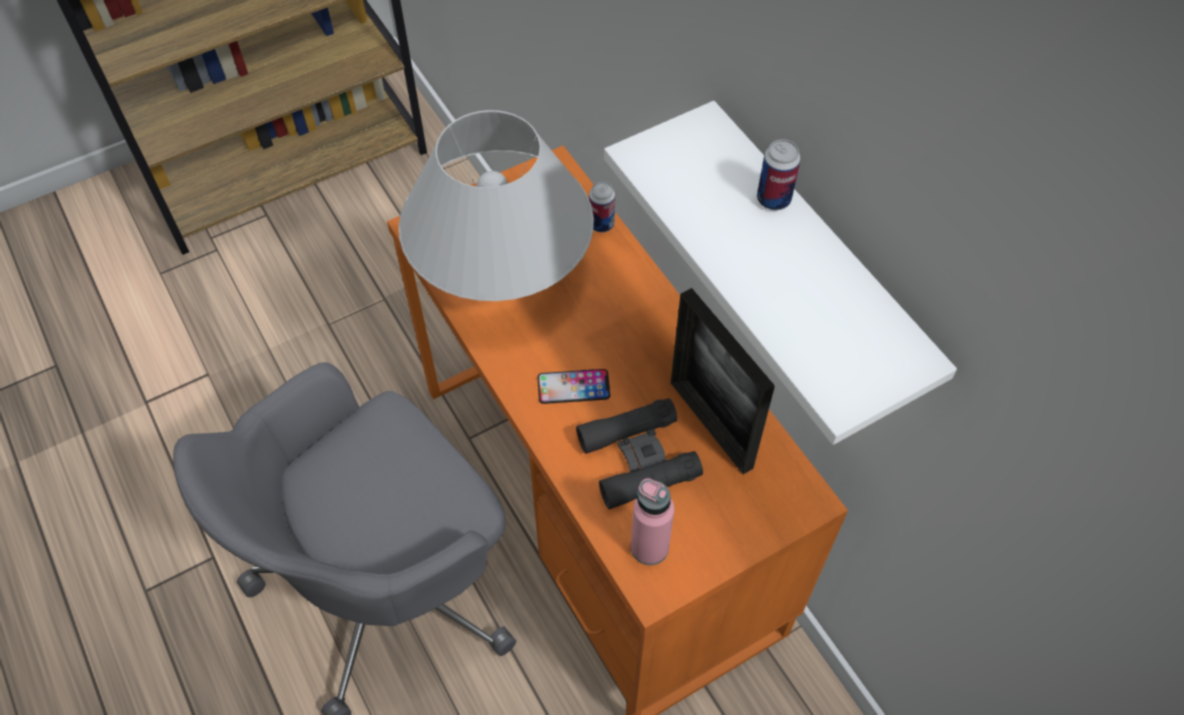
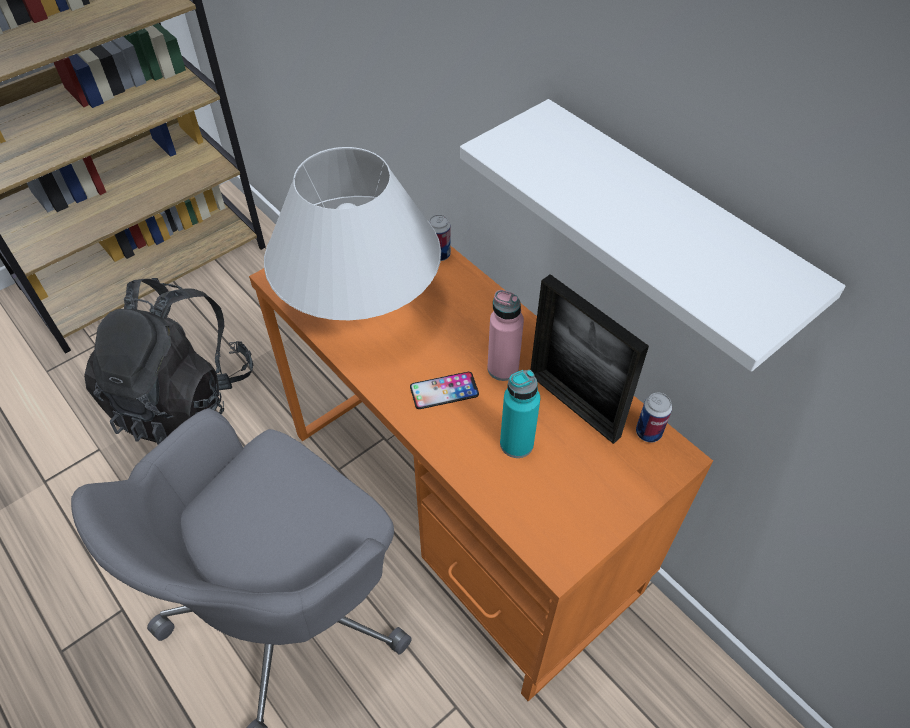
camera: 10 degrees left, 5 degrees down
(307, 329) = (184, 399): none -> black backpack
(638, 458) = (516, 444): black binoculars -> turquoise bottle
(649, 547) = (545, 522): pink bottle -> pink bottle (503, 368)
(773, 199) = (627, 168): can -> can (648, 432)

